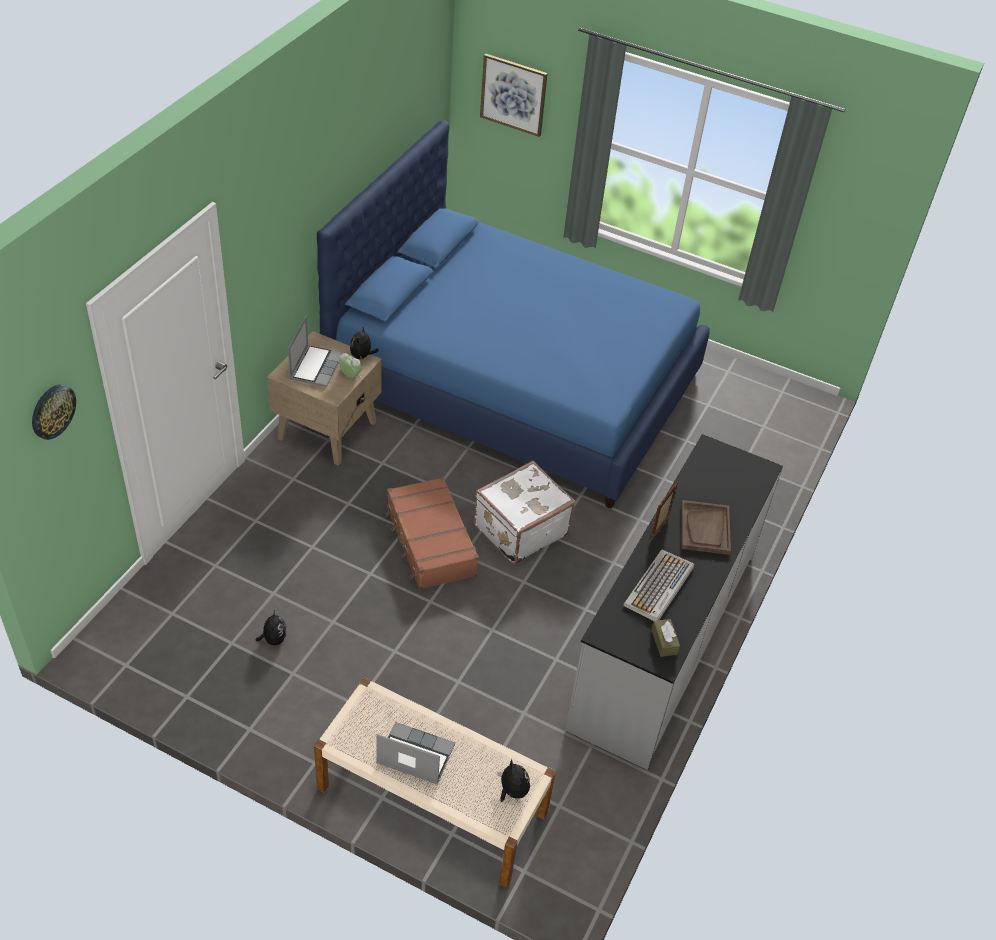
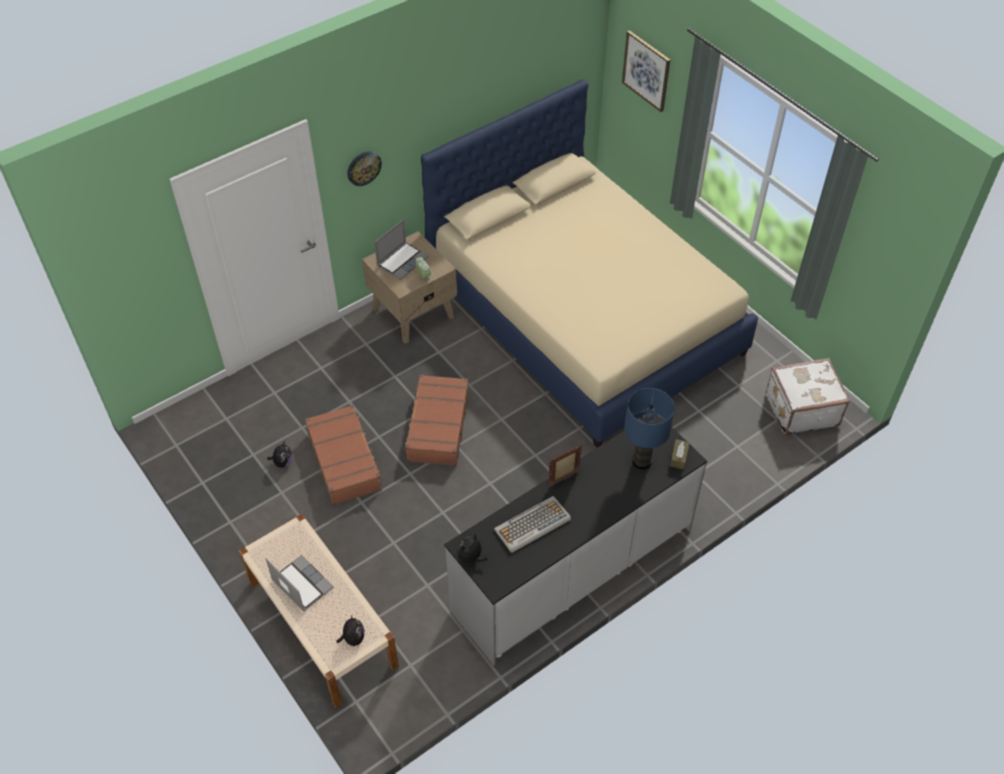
camera: 30 degrees right, 5 degrees up
(52, 411) = (133, 250): wall clock -> wall clock (363, 168)
(347, 612) = (345, 461): none -> brown suitcase
(362, 356) = (442, 262): plush toy -> plush toy (471, 558)
(513, 380) = (583, 314): blue bed -> beige bed
(519, 529) = (512, 440): white suitcase -> white suitcase (800, 409)
(664, 642) = (506, 570): brown tissue box -> brown tissue box (679, 457)
(705, 529) = (602, 491): brown tray -> none
(723, 486) = (642, 461): none -> blue table lamp

